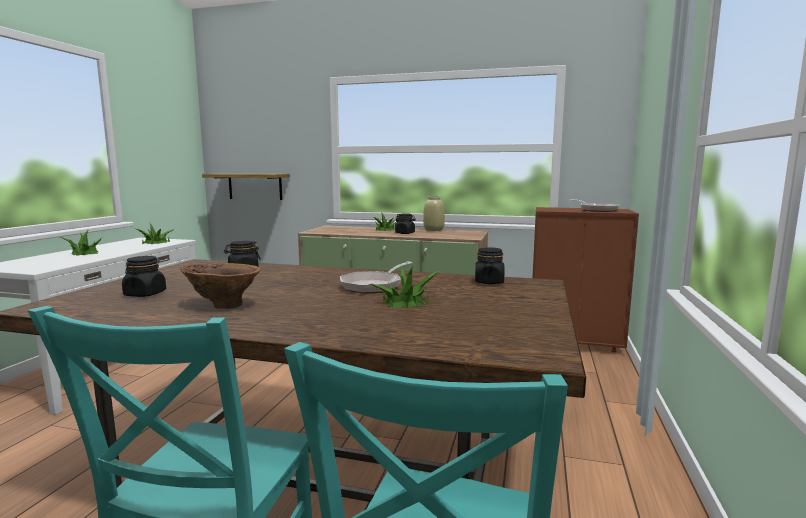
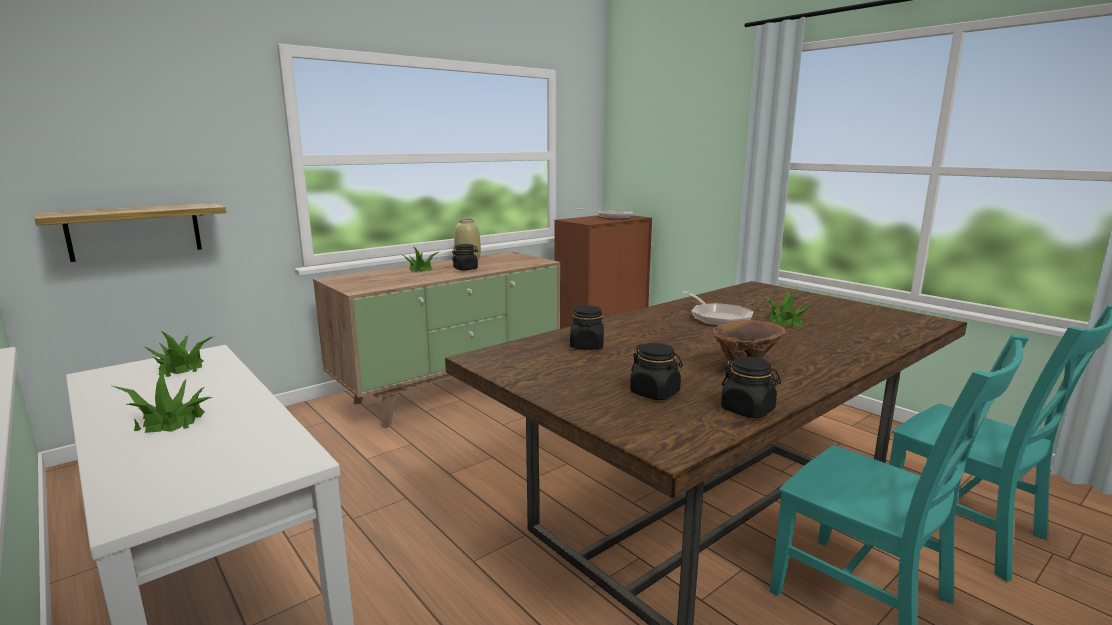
camera: 55 degrees left, 5 degrees up
(489, 282) = (741, 293): black jar -> black jar (748, 410)

